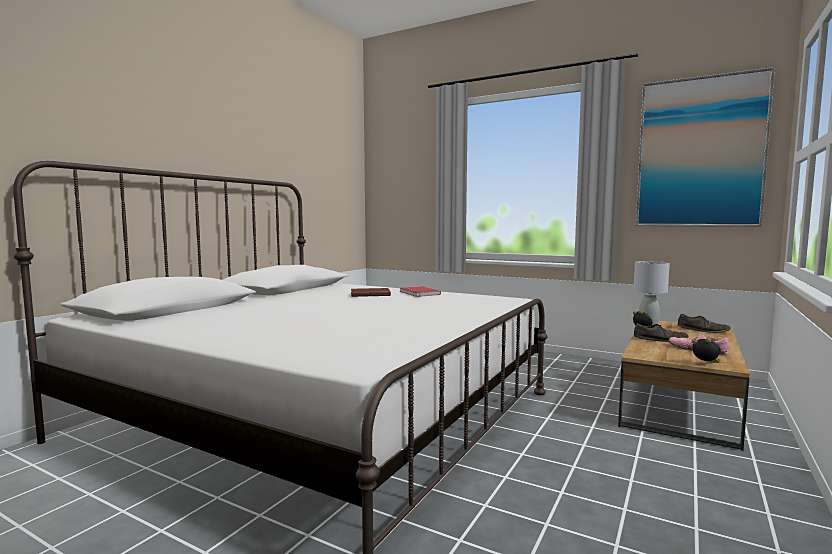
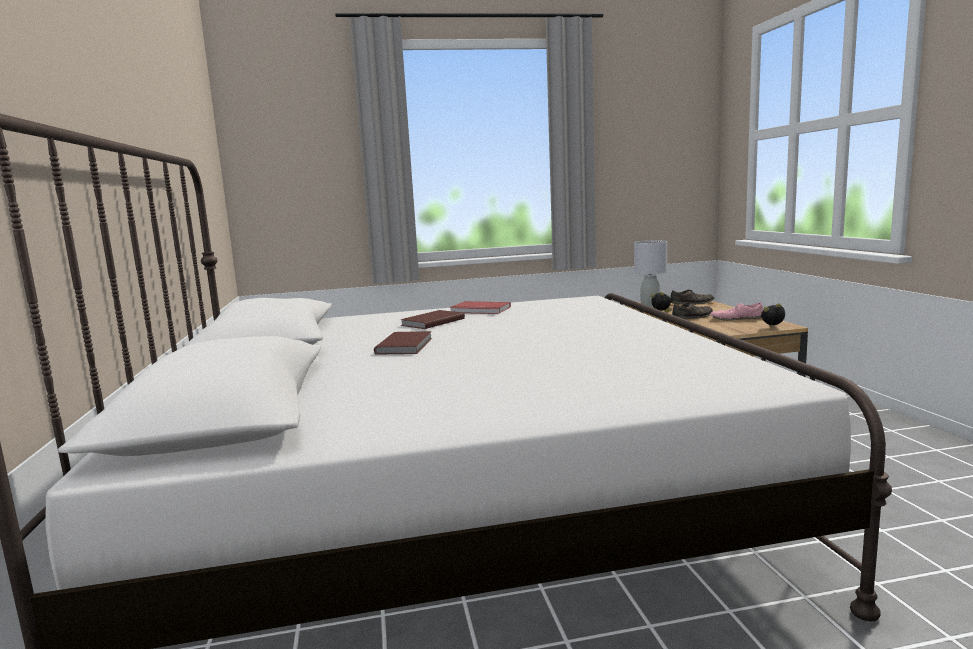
camera: 40 degrees left, 5 degrees up
(309, 301) = (406, 345): none -> brown book
(700, 153) = (655, 127): picture -> none

